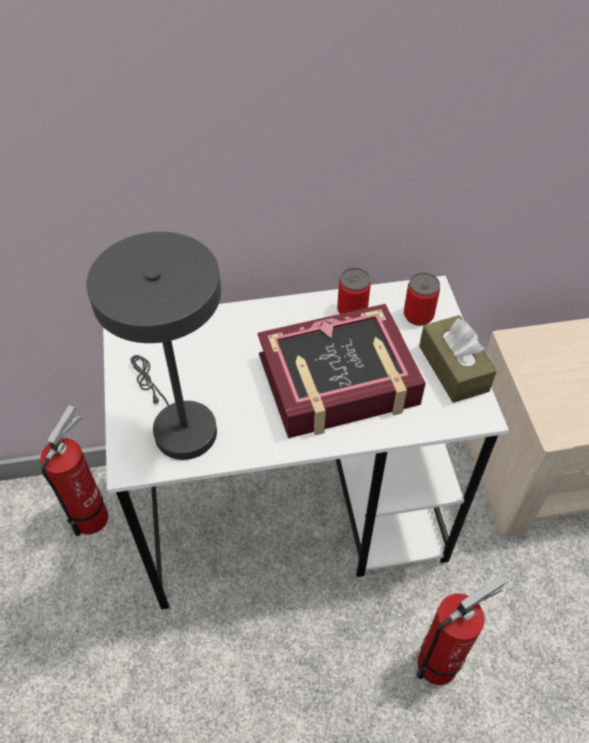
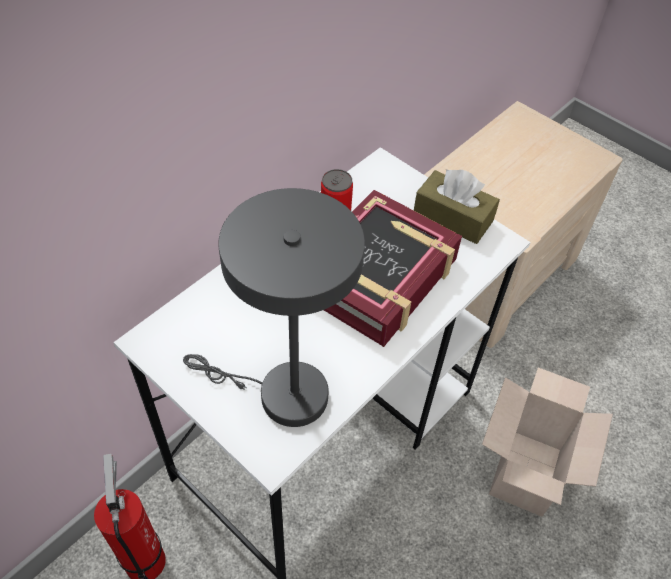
camera: 40 degrees left, 0 degrees up
(418, 315) = (390, 189): can -> none
(441, 661) = (523, 469): fire extinguisher -> cardboard box

